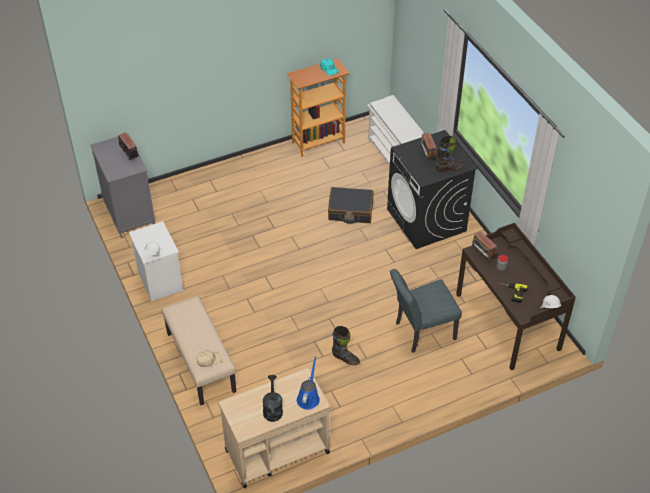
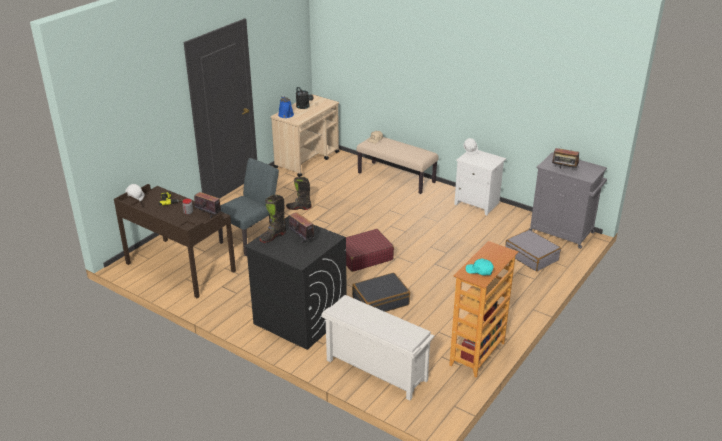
camera: 150 degrees right, 15 degrees down
(186, 201) = (531, 256): none -> grey suitcase
(328, 261) = (364, 257): none -> red suitcase

